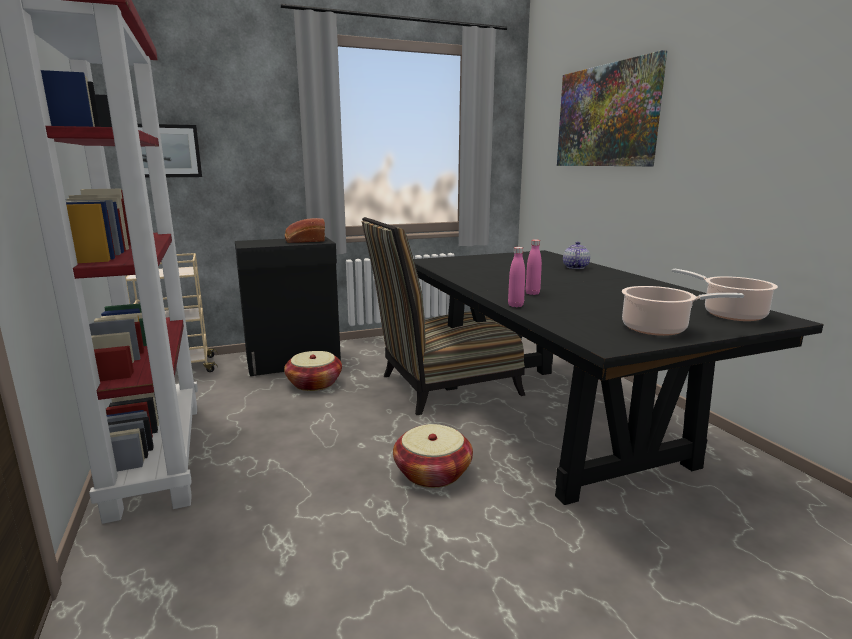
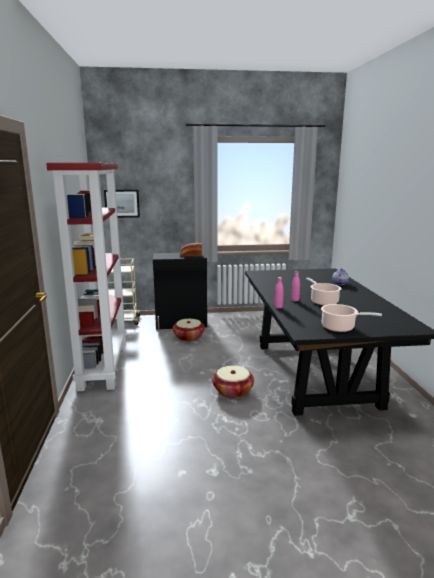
camera: 15 degrees right, 0 degrees up
(442, 386) = (259, 346): chair -> none
(606, 116) = (375, 188): picture -> none
(730, 314) = (392, 323): cooking pot -> cooking pot (323, 301)

